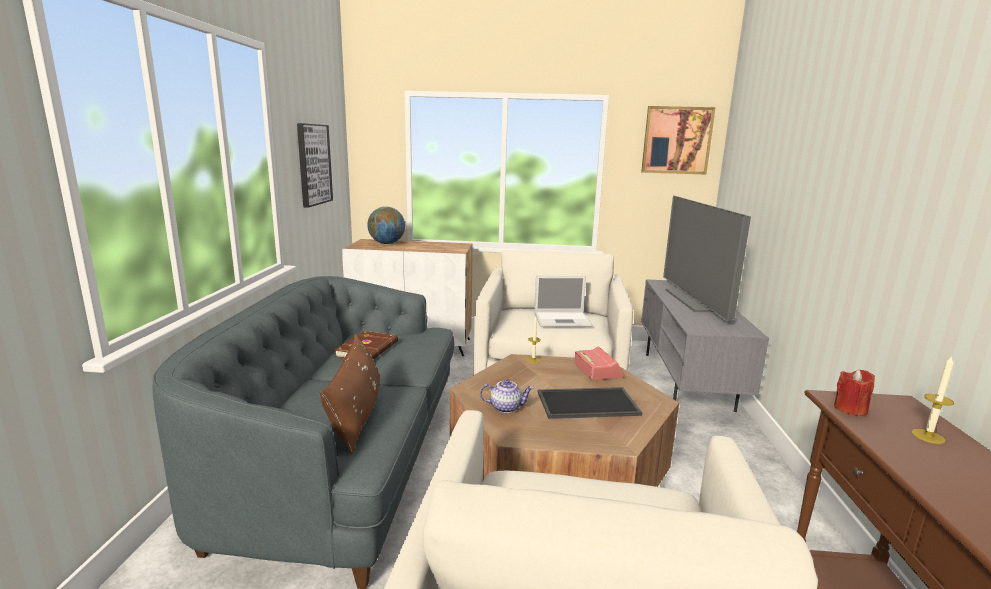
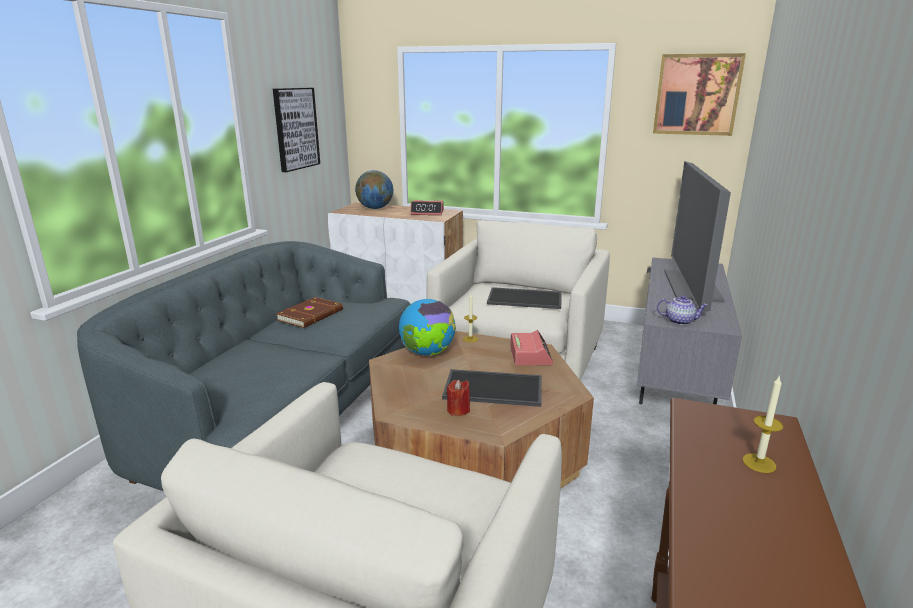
camera: 15 degrees right, 5 degrees up
(356, 415) = (260, 376): brown pillow -> none
(442, 246) = (427, 213): none -> alarm clock
(503, 377) = (427, 353): none -> globe
(506, 407) = (408, 384): teapot -> teapot (679, 321)
(563, 320) = (525, 298): laptop -> tray
(850, 409) = (698, 423): red candle -> red candle (458, 410)

